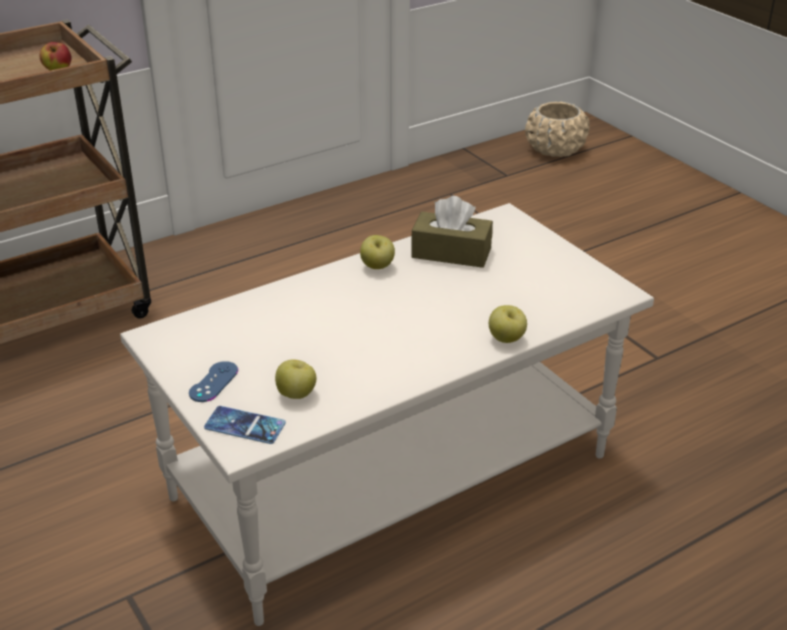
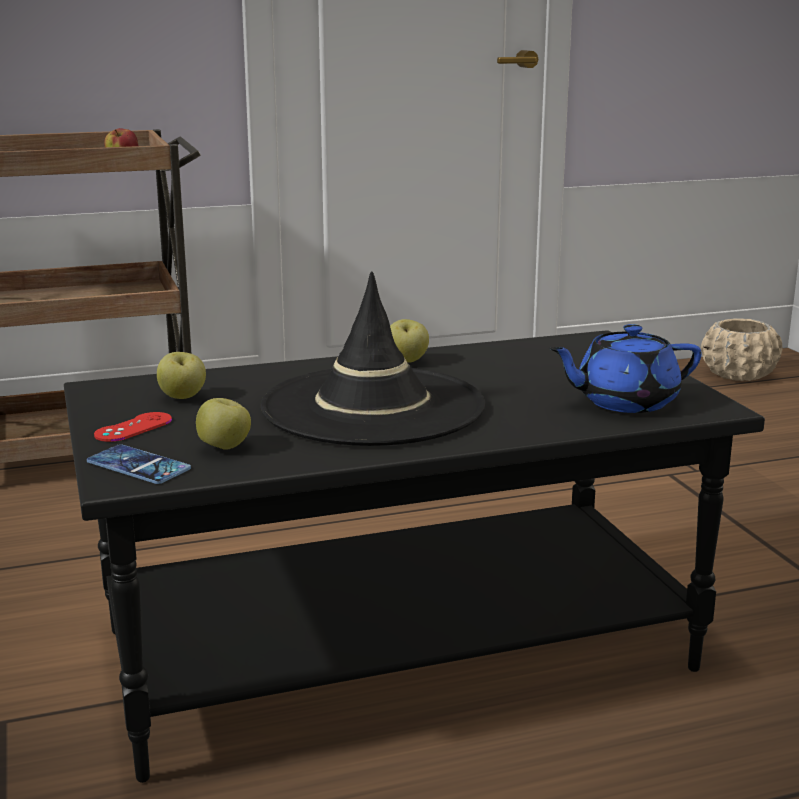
camera: 15 degrees right, 15 degrees down
(213, 382) = (133, 427): blue game controller -> red game controller
(379, 328) = (372, 407): none -> black hat
(392, 480) = (397, 653): white coffee table -> black coffee table
(451, 253) = (507, 359): brown tissue box -> none
(506, 339) = (533, 431): apple -> apple (182, 398)
(555, 295) = (624, 402): none -> blue teapot

